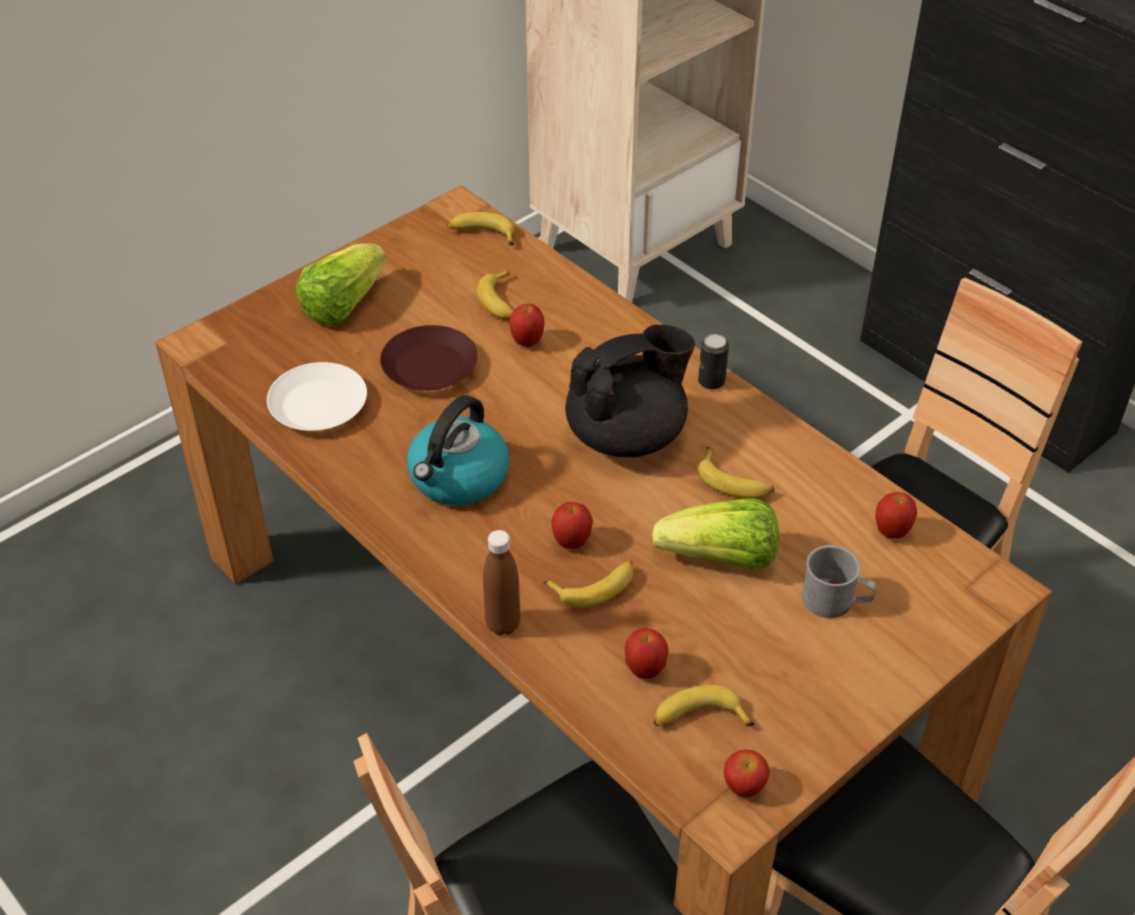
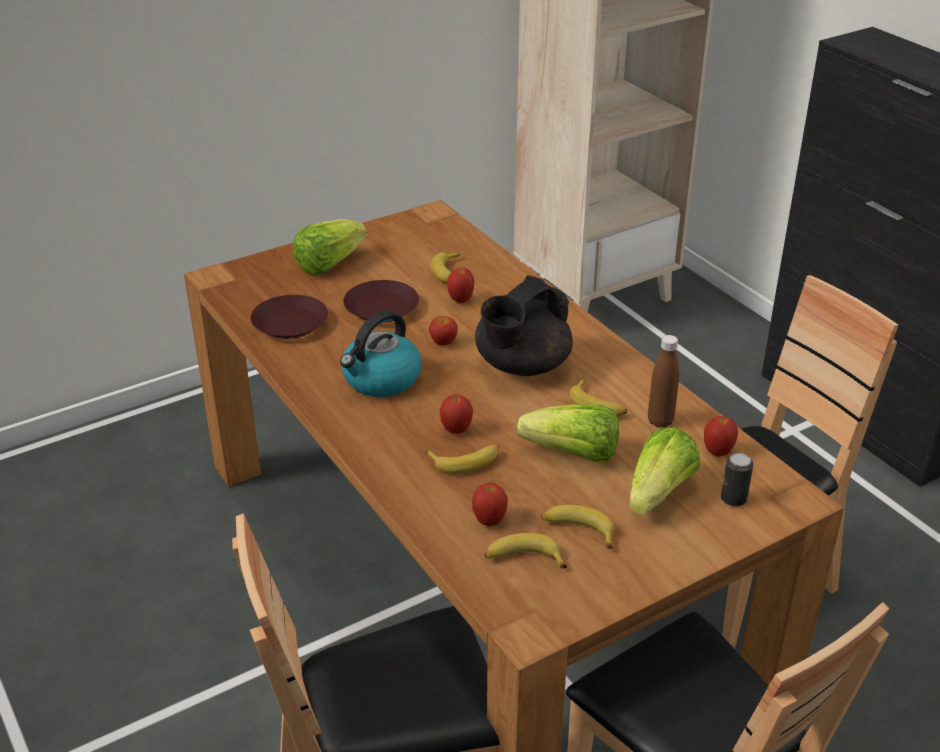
camera: 10 degrees right, 10 degrees down
(319, 406) = (290, 324): white plate -> brown plate
(482, 234) = (446, 230): banana -> banana (578, 530)
(503, 624) = (386, 477): brown bottle -> brown bottle (660, 421)
(627, 435) = (521, 366): black teapot -> black teapot turned 150 degrees clockwise
(711, 381) = (597, 338): can -> can (733, 499)
(744, 786) = (547, 610): apple -> apple (443, 342)
(836, 601) = (659, 493): grey mug -> lettuce

